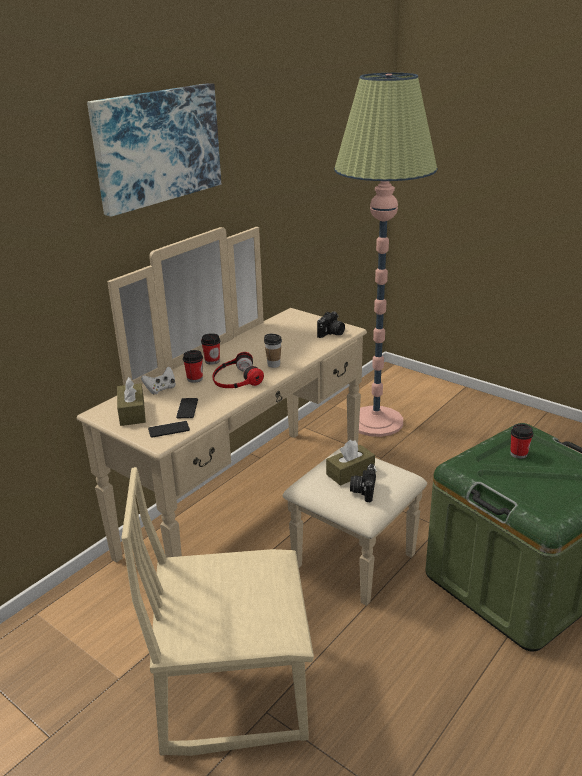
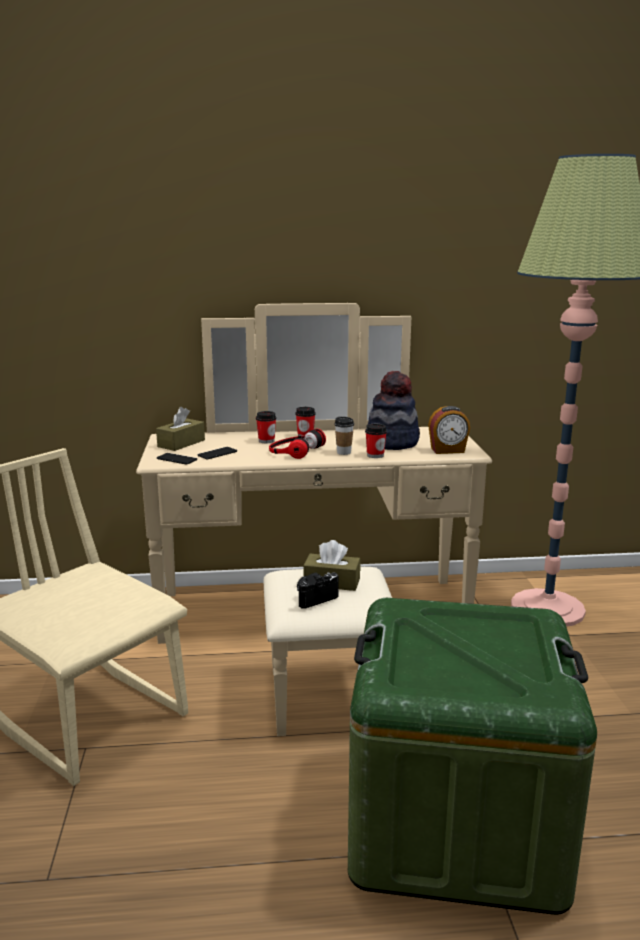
camera: 45 degrees right, 10 degrees down
(157, 146) = (287, 206): picture -> none
(161, 389) = (230, 438): white game controller -> none
(284, 341) = (392, 442): none -> hat
(331, 333) = (447, 450): camera -> alarm clock
(518, 454) = (485, 630): cup -> cup (375, 455)

